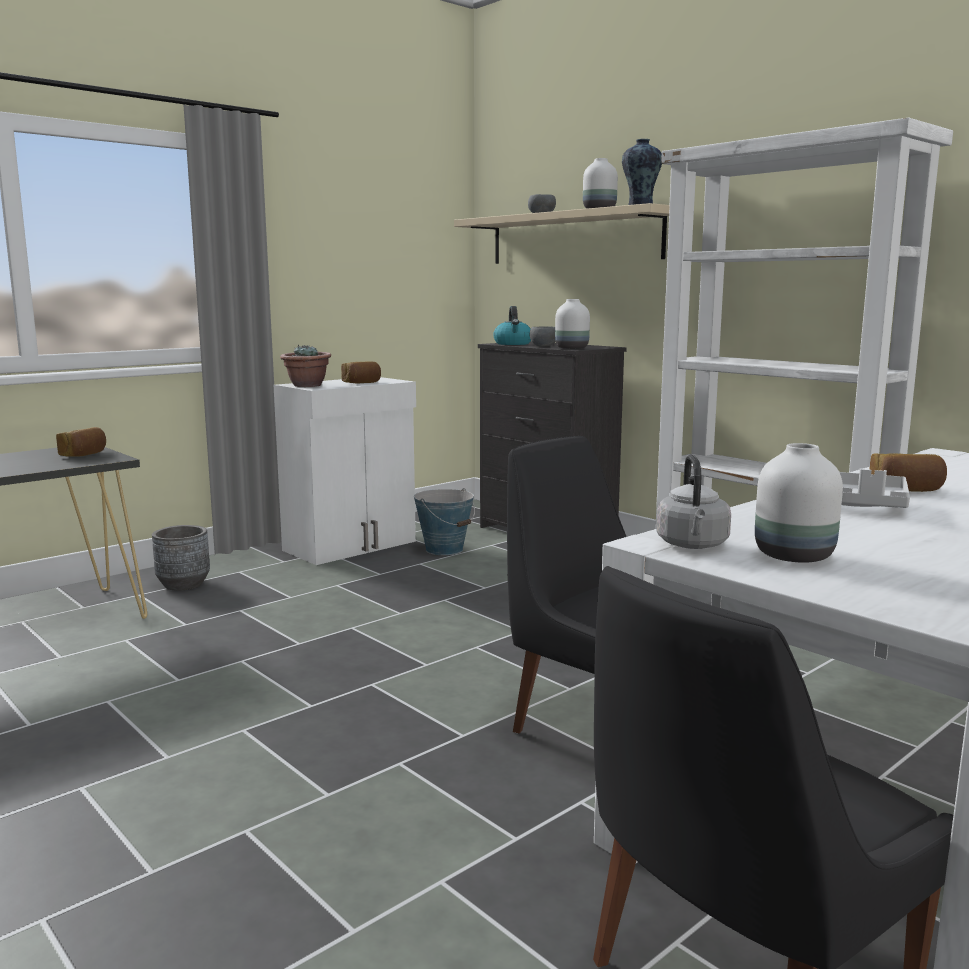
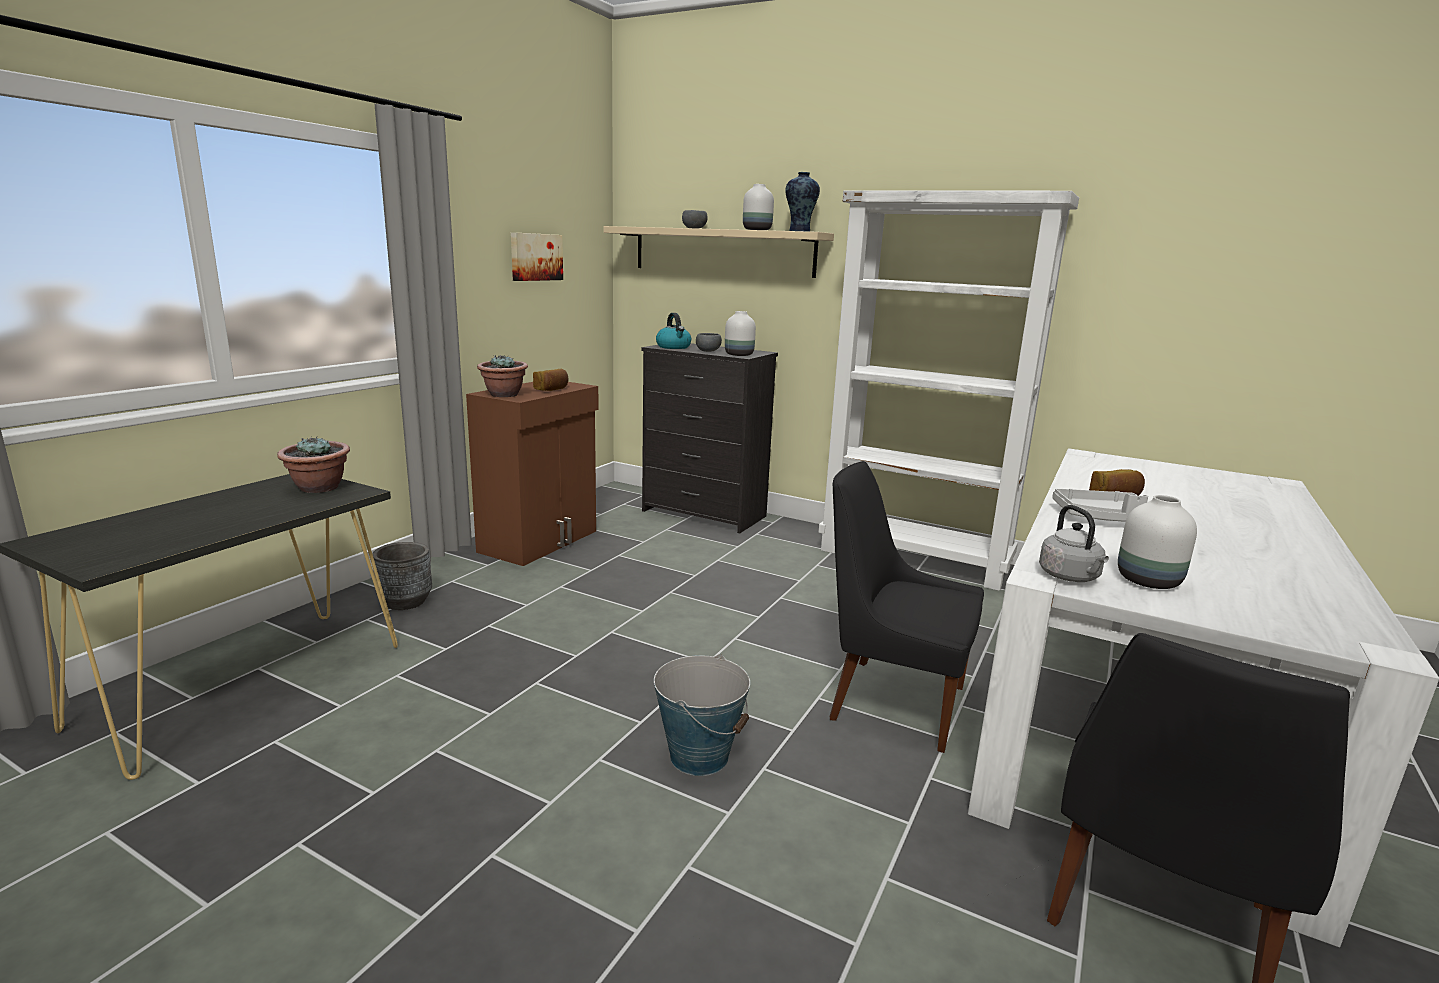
camera: 20 degrees left, 5 degrees up
(84, 454) = (318, 488): bread -> potted plant
(352, 546) = (541, 541): white cabinet -> brown cabinet
(372, 252) = (535, 257): none -> picture
(444, 549) = (629, 538): bucket -> bucket (699, 756)

